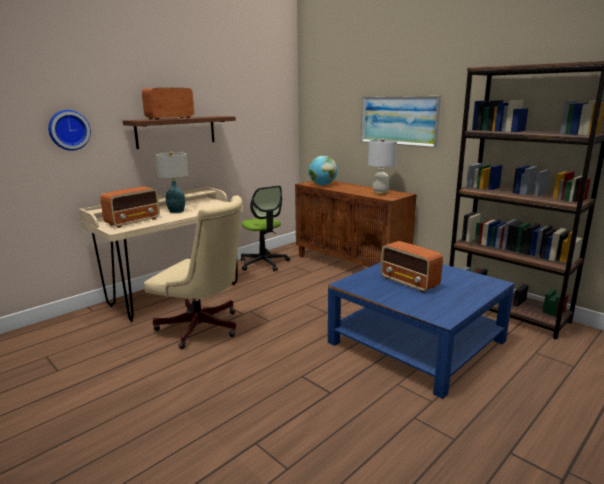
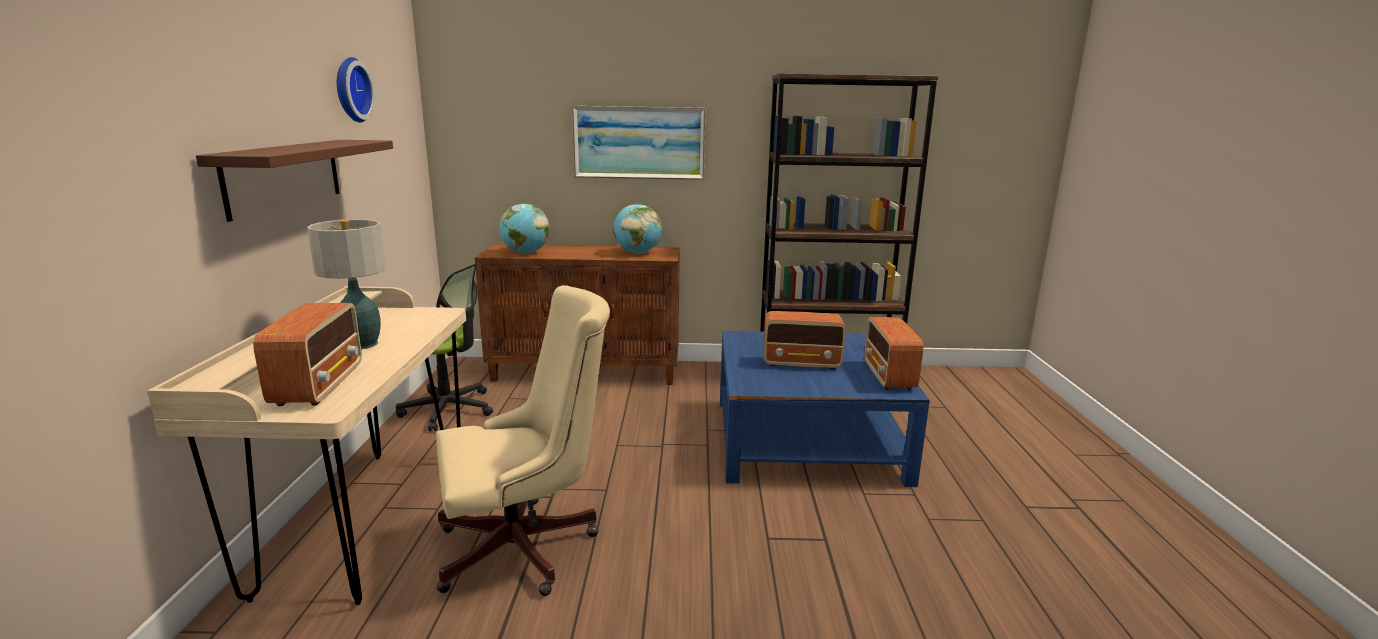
camera: 45 degrees left, 0 degrees up
(68, 130) = (90, 186): wall clock -> wall clock (350, 90)
(169, 118) = (293, 148): radio -> radio (889, 376)
(380, 193) = (637, 253): white table lamp -> globe

